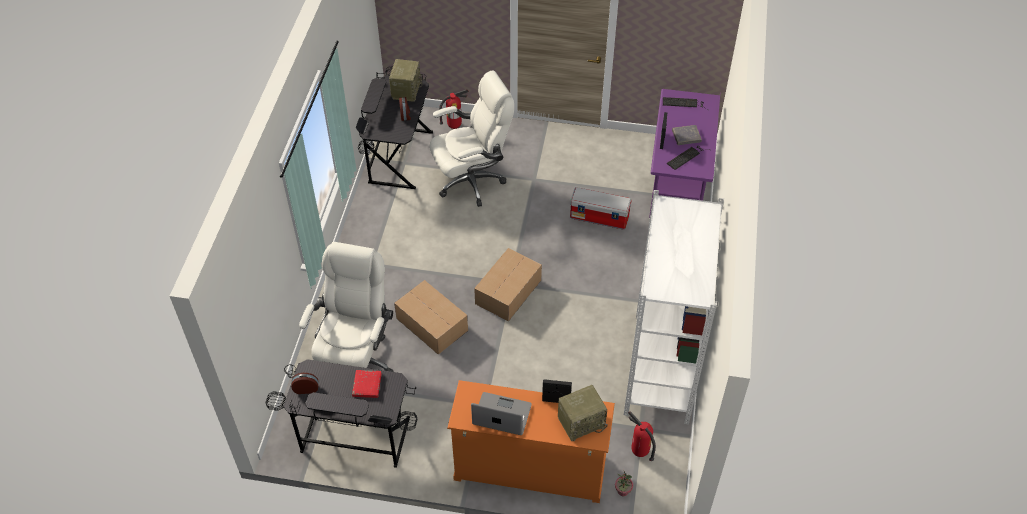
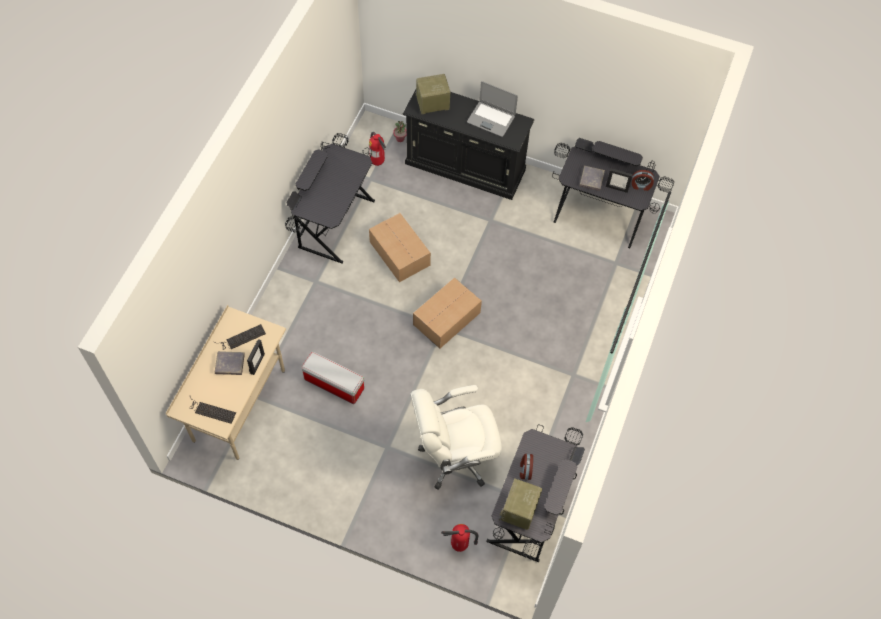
camera: 170 degrees left, 10 degrees up
(356, 360) = (594, 278): white office chair -> none
(367, 385) = (591, 179): red book -> grey book
(431, 323) = (523, 301): cardboard box -> cardboard box (400, 254)
(529, 468) = (465, 166): orange cabinet -> black cabinet
(556, 401) = (447, 121): picture frame -> picture frame (617, 188)
(661, 368) = (334, 223): white bookcase -> black desk
(677, 186) = (239, 406): purple desk -> beige desk

